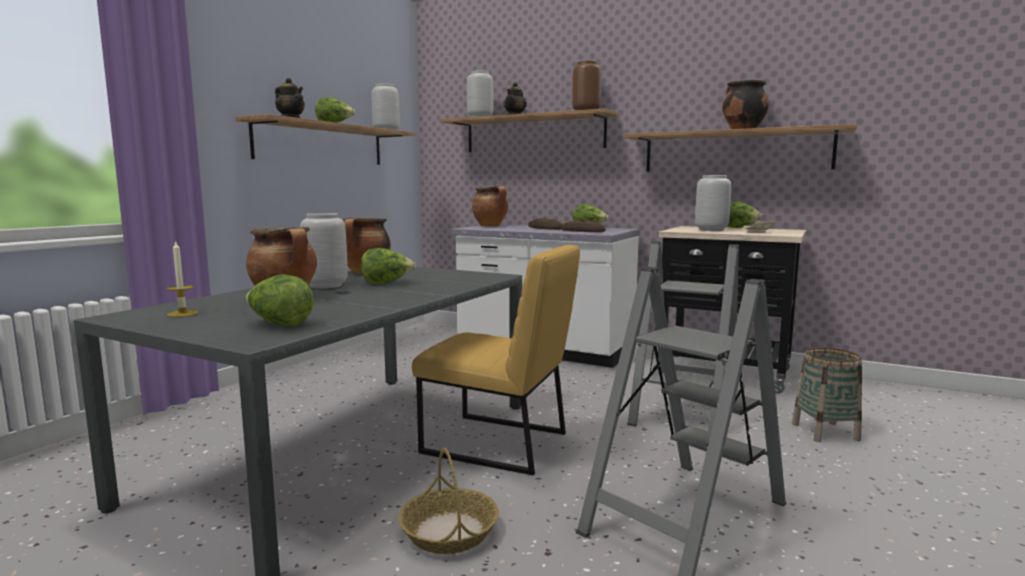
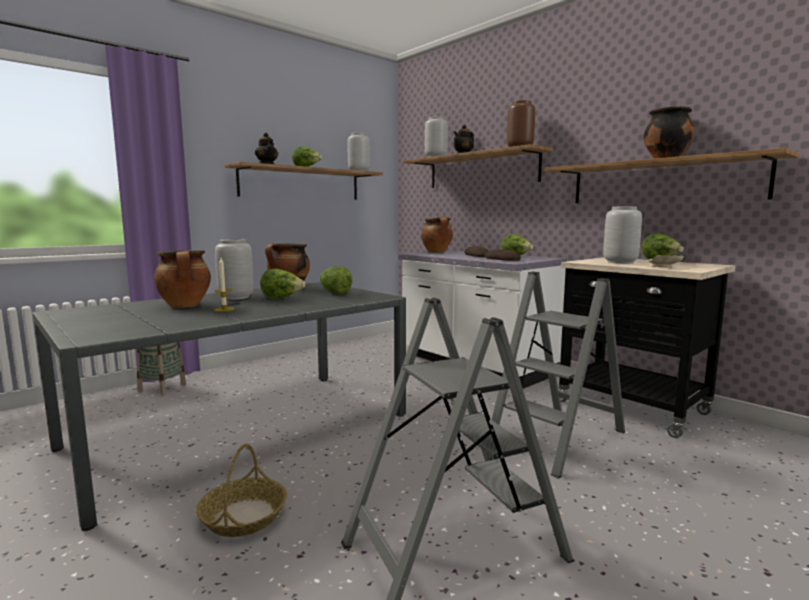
camera: 20 degrees right, 0 degrees up
(182, 314) = (97, 313): candle -> candle (224, 309)
(280, 324) = (132, 327): lettuce -> lettuce (335, 293)
(498, 444) = (355, 445): yellow chair -> none
(825, 432) = (694, 489): basket -> basket (162, 388)

